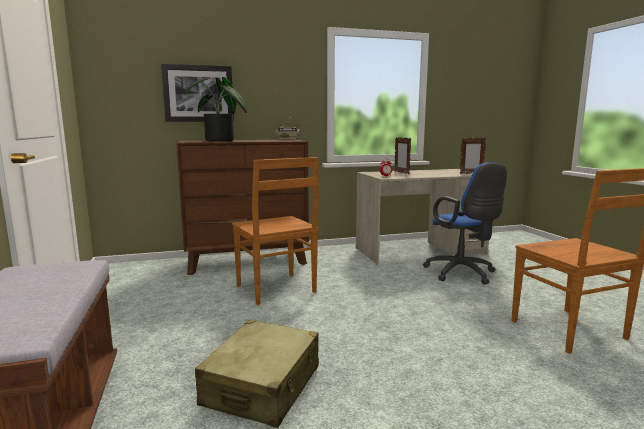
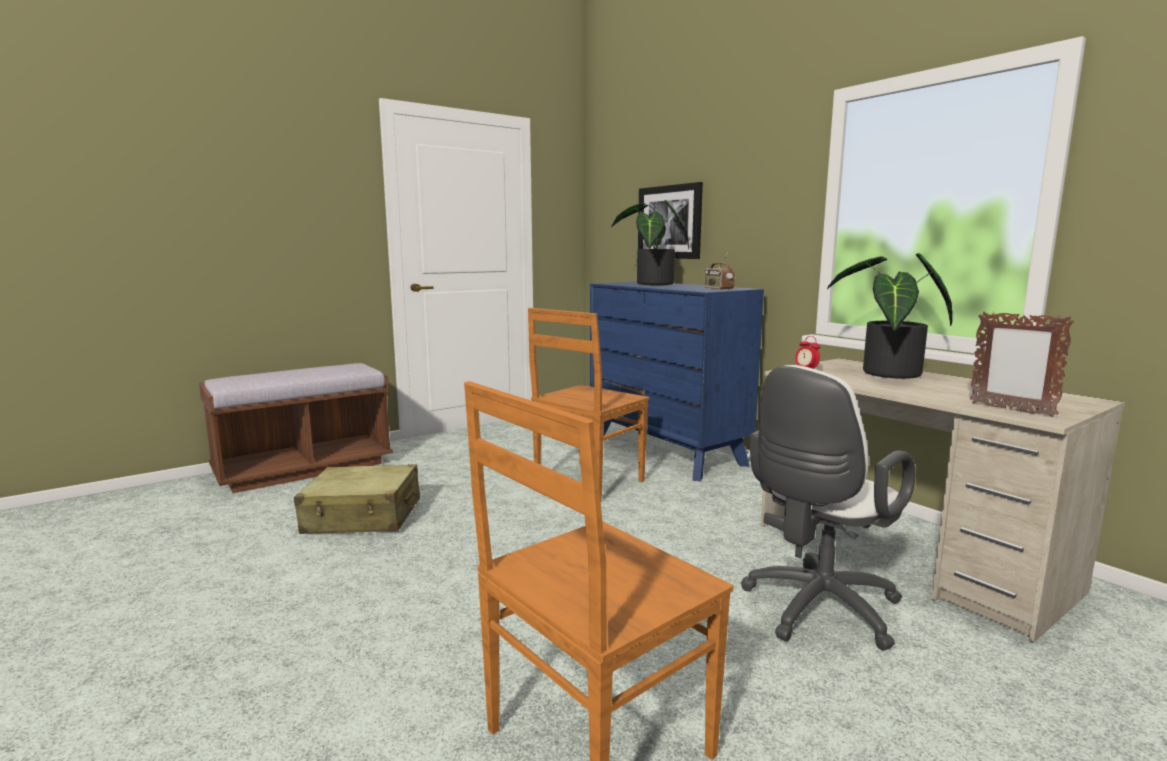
camera: 70 degrees right, 0 degrees up
(246, 261) = (666, 451): brown dresser -> blue dresser
(401, 173) = (887, 374): picture frame -> potted plant
(462, 274) = (816, 610): blue office chair -> white office chair

